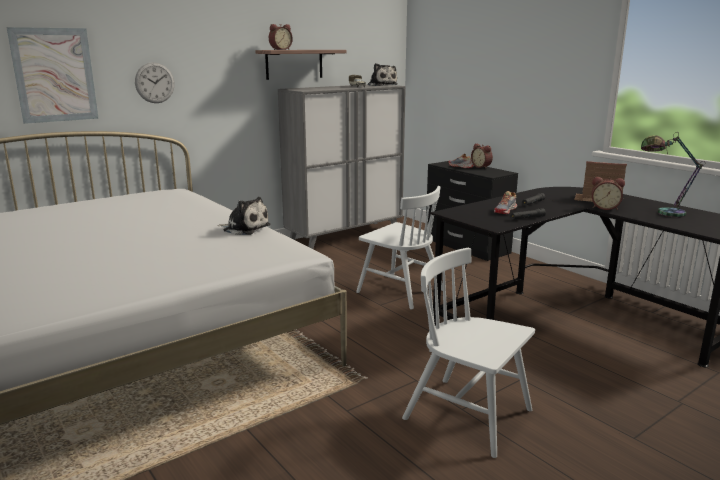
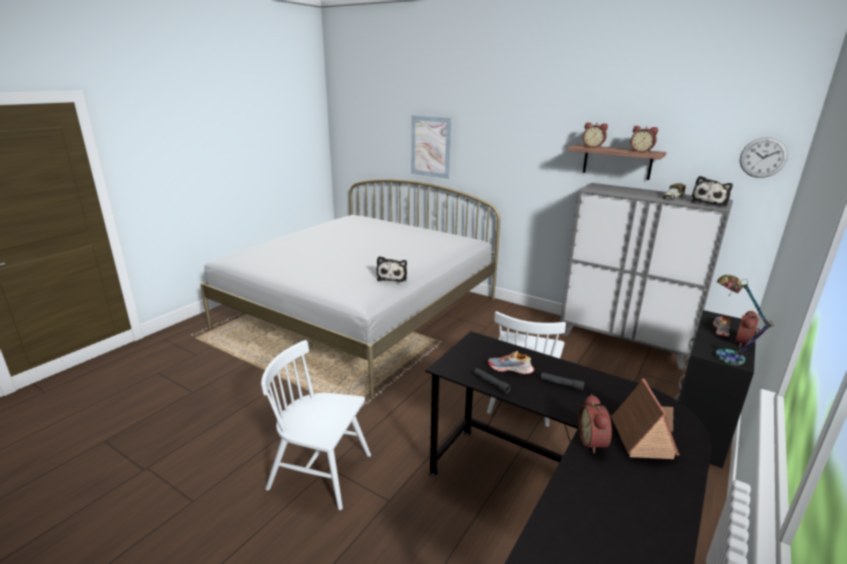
camera: 70 degrees right, 5 degrees up
(154, 83) = (488, 160): wall clock -> wall clock (763, 157)
(322, 49) = (641, 151): none -> alarm clock
(468, 415) = (321, 472): white chair -> white chair turned 90 degrees counterclockwise
(662, 213) = (617, 501): table lamp -> table lamp (724, 354)

